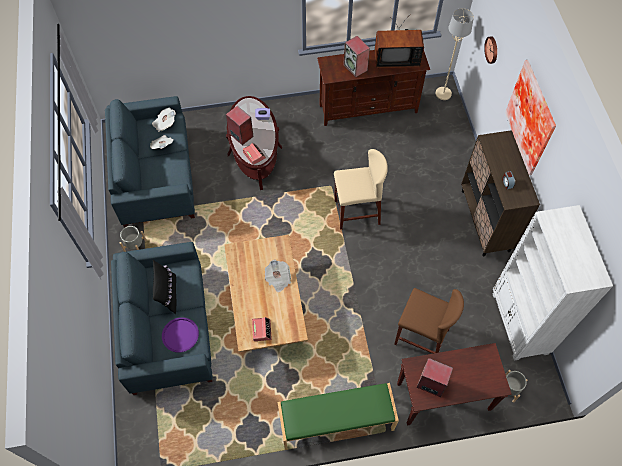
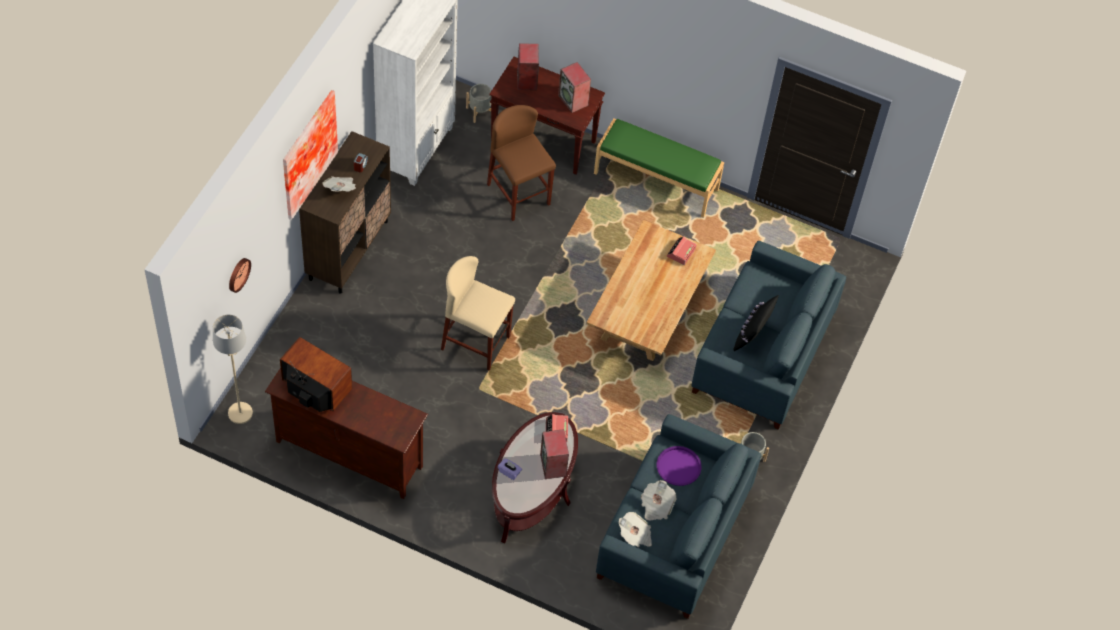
camera: 150 degrees left, 5 degrees down
(180, 335) = (763, 291): purple tray -> purple tray (678, 466)
(278, 279) = (630, 286): newspaper -> newspaper (340, 189)
(355, 67) = (372, 409): speaker -> speaker (526, 79)

